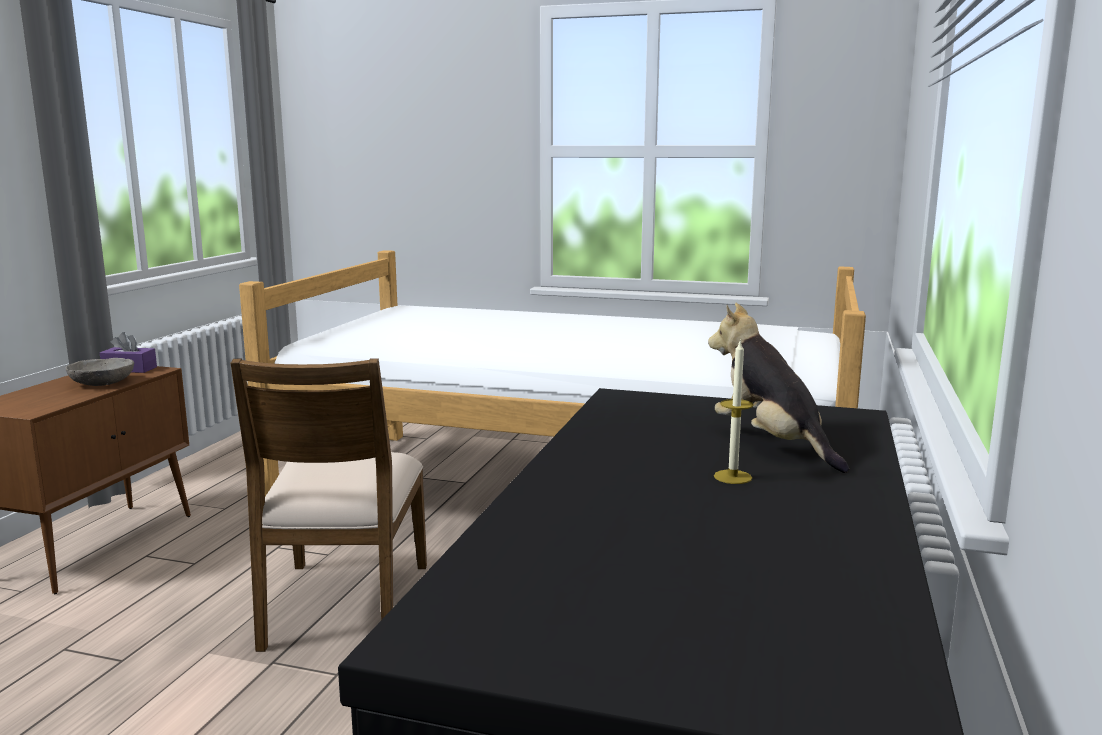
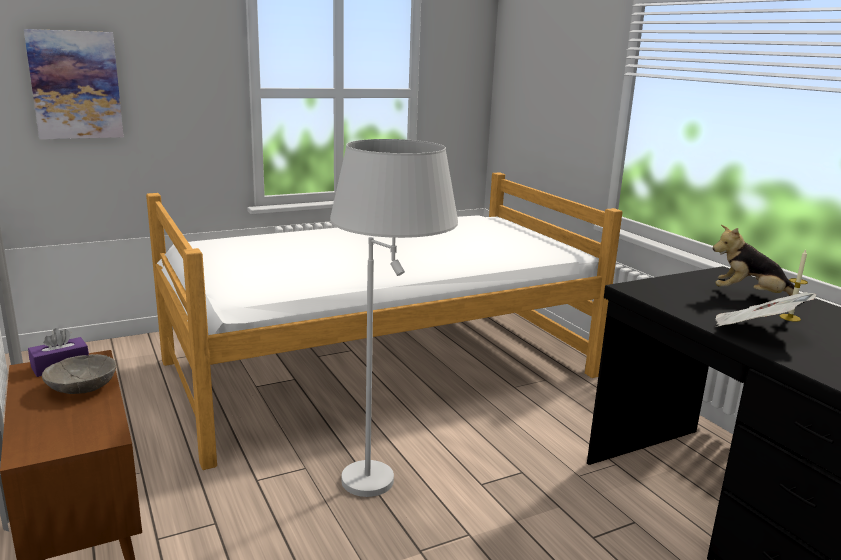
camera: 45 degrees left, 5 degrees up
(344, 605) = (387, 494): brown chair -> white floor lamp
(374, 144) = (75, 85): none -> picture
(605, 470) = (755, 331): none -> newspaper

